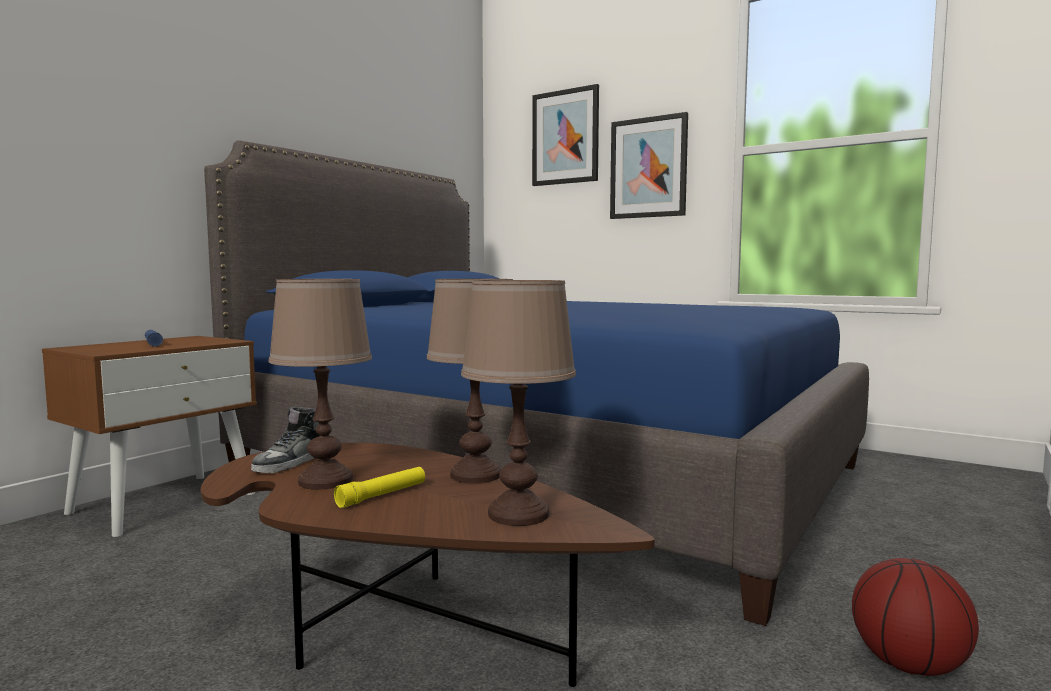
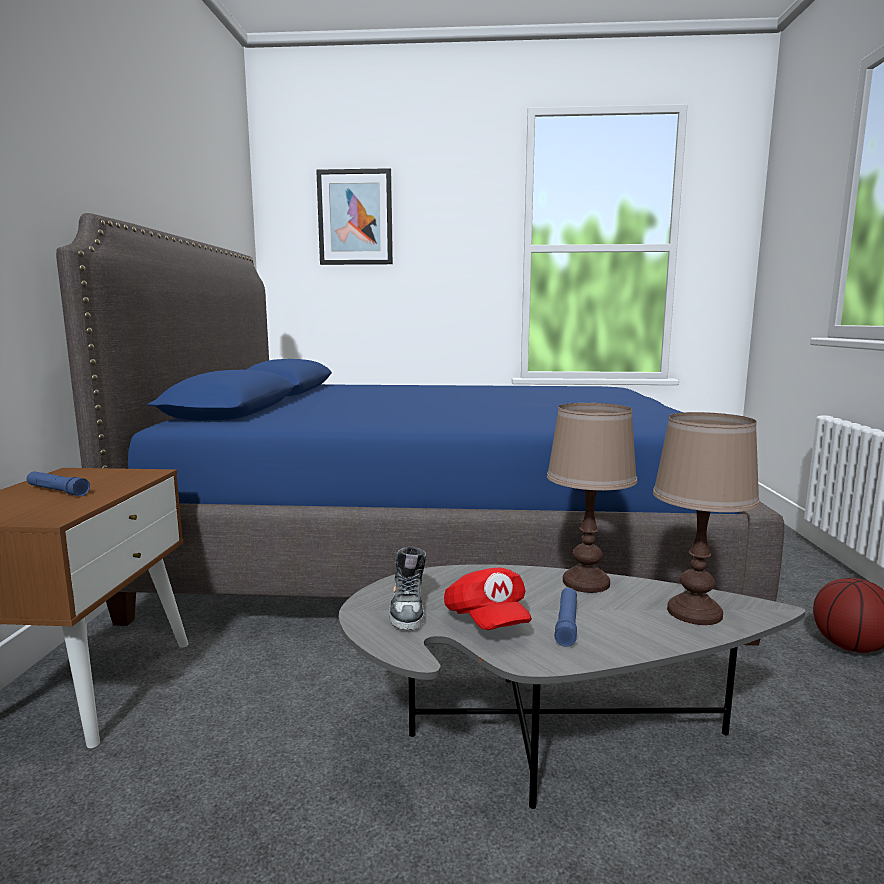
camera: 30 degrees left, 5 degrees up
(326, 480) = (486, 621): brown table lamp -> red cap
(382, 495) = (567, 623): yellow flashlight -> blue flashlight
(396, 622) = (541, 732): brown coffee table -> grey coffee table
(648, 168) = (444, 256): picture -> none

